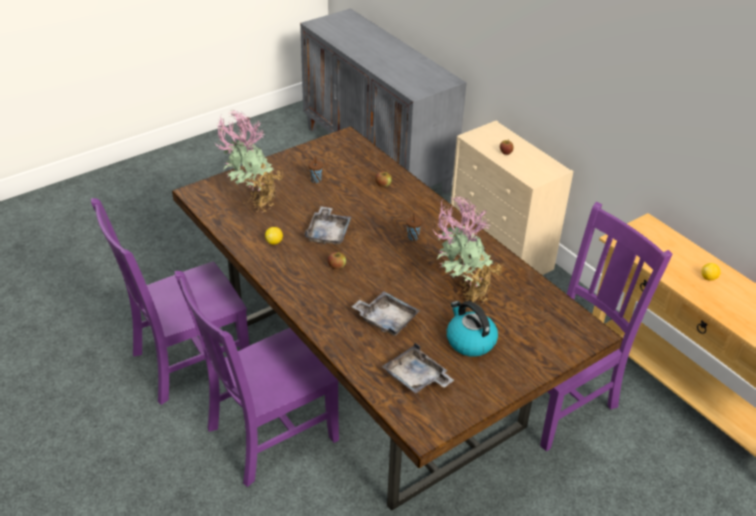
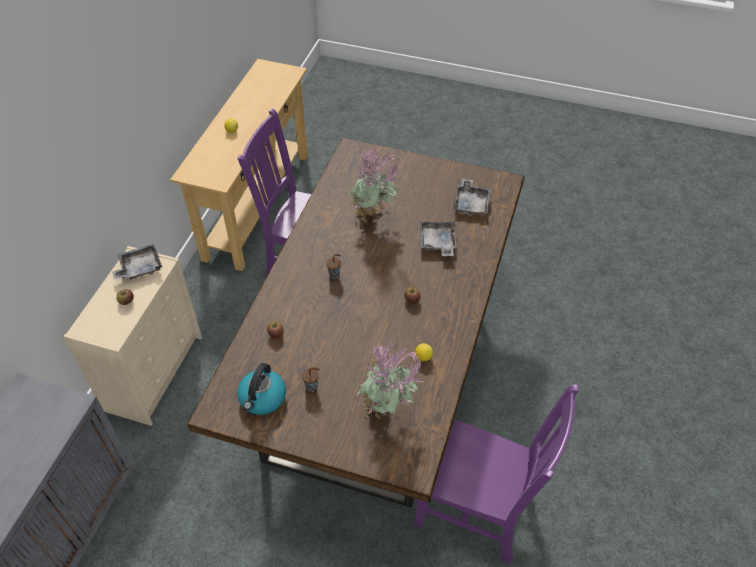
camera: 125 degrees left, 10 degrees up
(268, 435) = (488, 399): purple chair -> none
(328, 233) = (378, 329): grey tray -> grey tray (139, 268)
(470, 341) = (415, 195): kettle -> kettle (262, 398)

